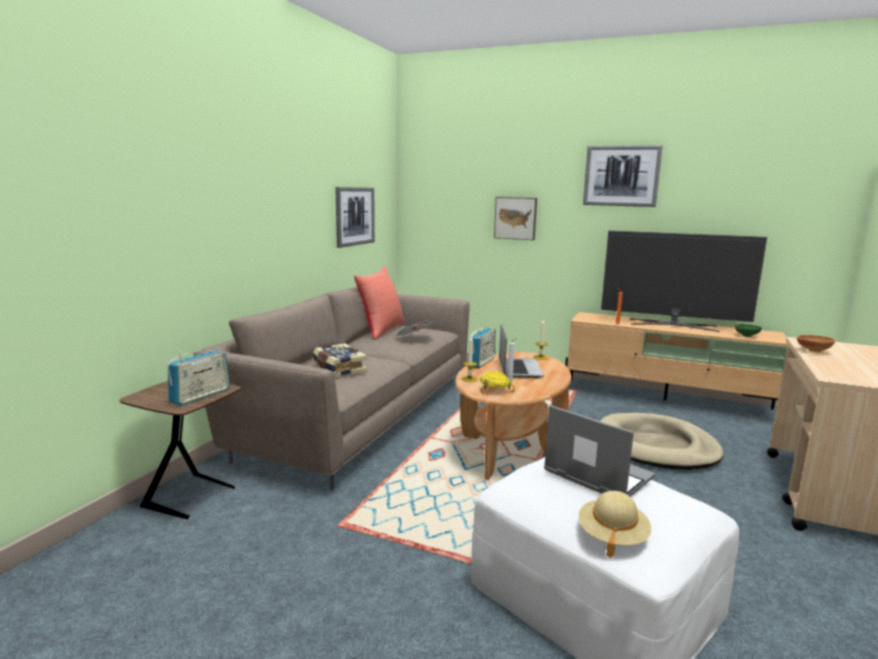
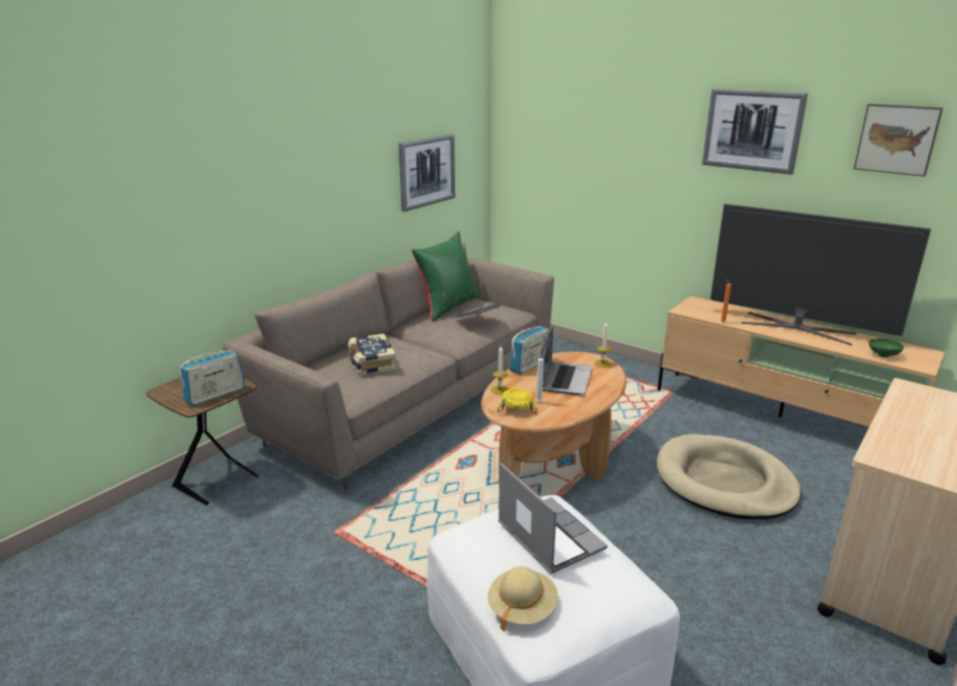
camera: 15 degrees right, 10 degrees up
(381, 330) = (447, 306): red pillow -> green pillow
(515, 218) = (622, 174): picture -> picture (897, 139)
(812, 350) = (902, 407): brown bowl -> none

